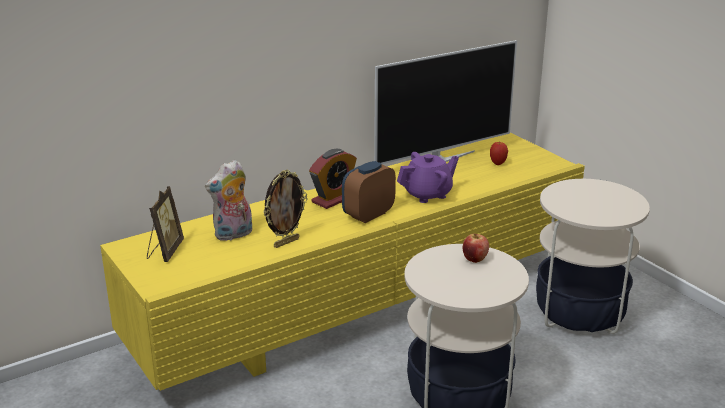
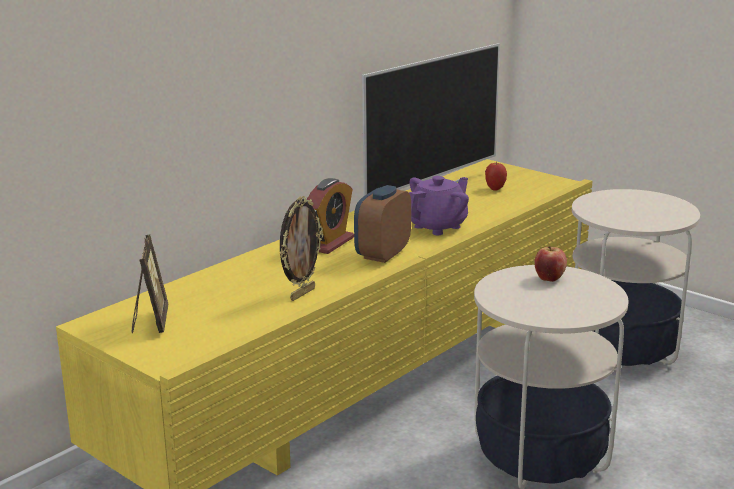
camera: 15 degrees left, 5 degrees down
(233, 235) = (229, 294): plush toy -> none

